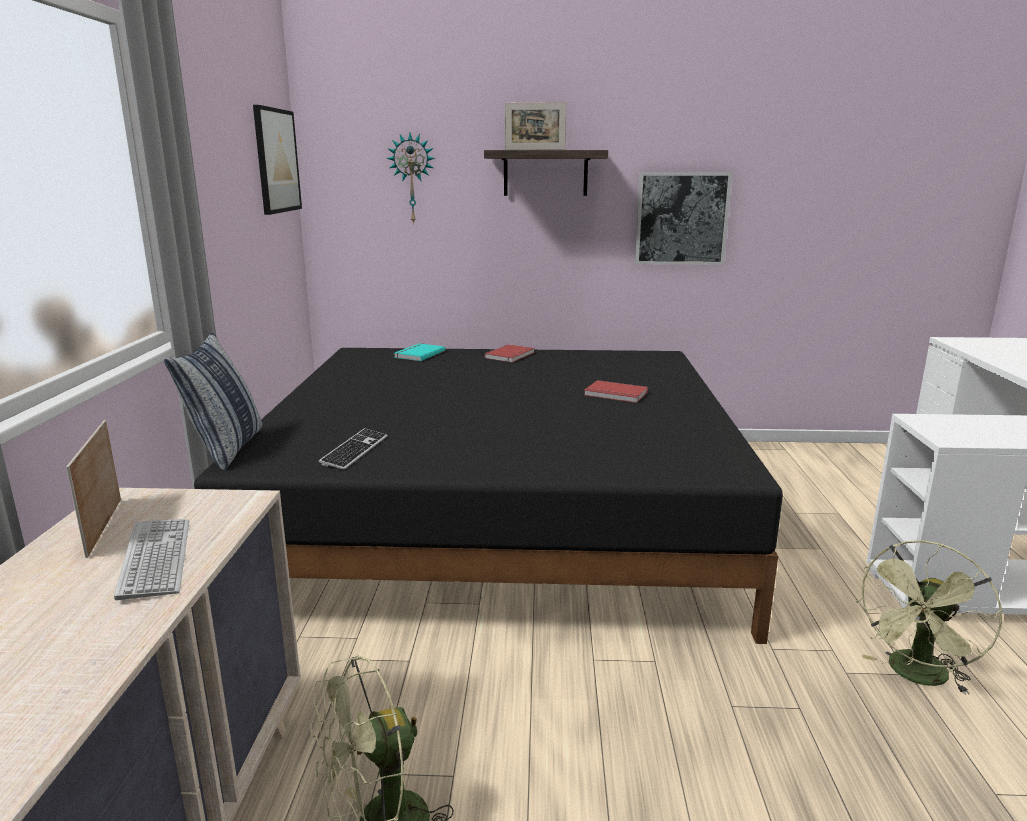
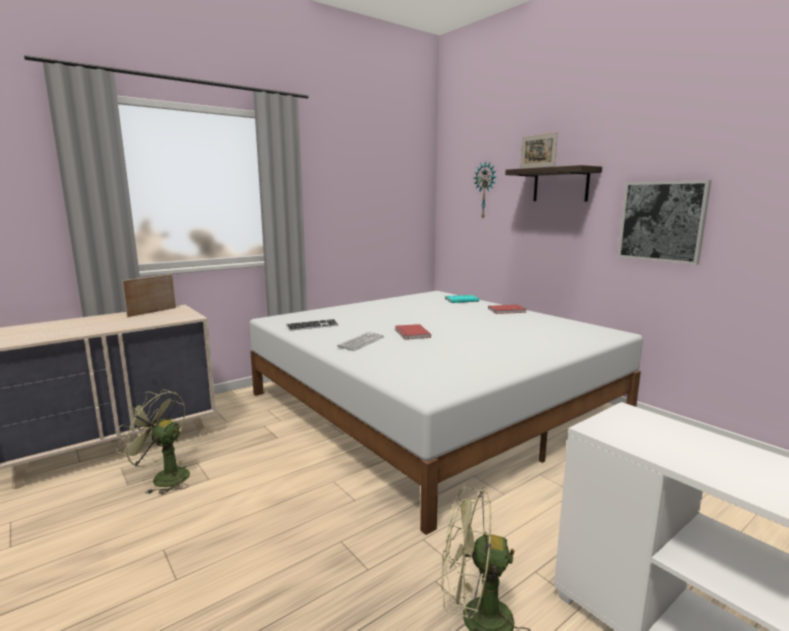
camera: 50 degrees right, 5 degrees down
(156, 559) = (132, 322): keyboard -> keyboard (361, 342)
(226, 449) = (282, 313): pillow -> none
(276, 161) = (409, 180): picture -> none
(500, 516) = (433, 406): black bed -> white bed
(615, 394) = (499, 341): red book -> red book (411, 333)

